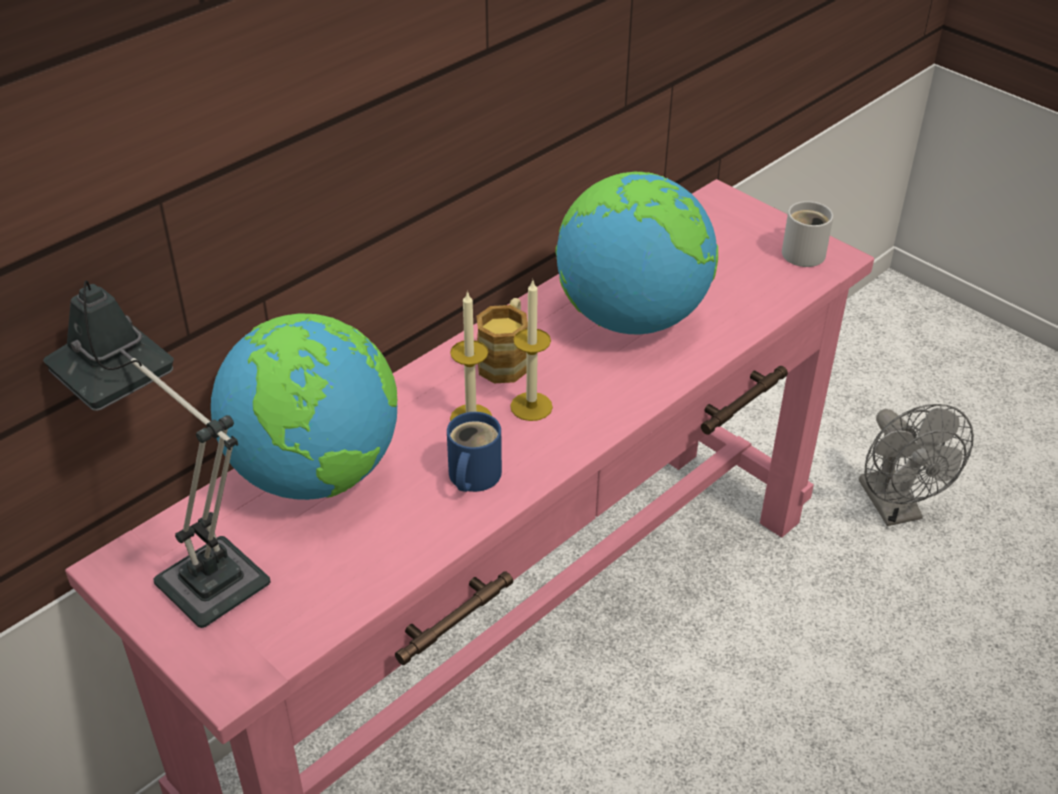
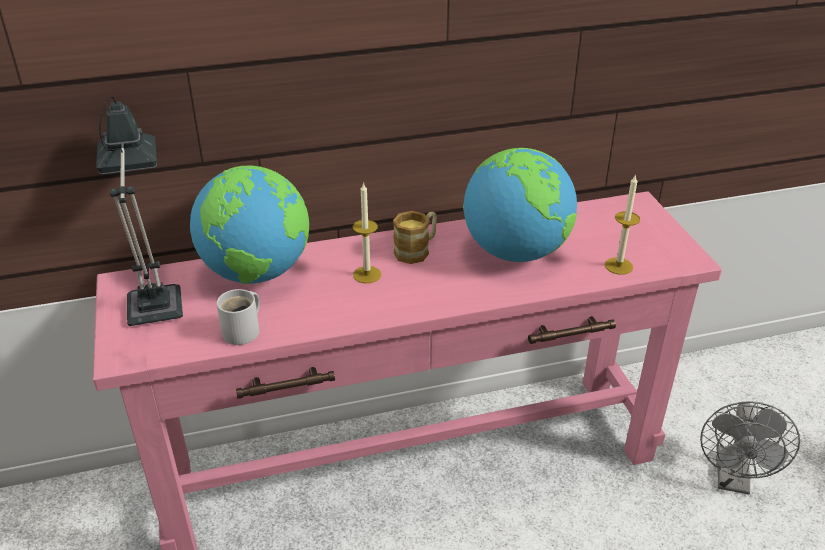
camera: 30 degrees right, 5 degrees down
(471, 476) = (338, 305): blue mug -> none
(531, 406) = (408, 280): candle -> candle (618, 266)
(804, 251) = (671, 250): white mug -> white mug (244, 331)

